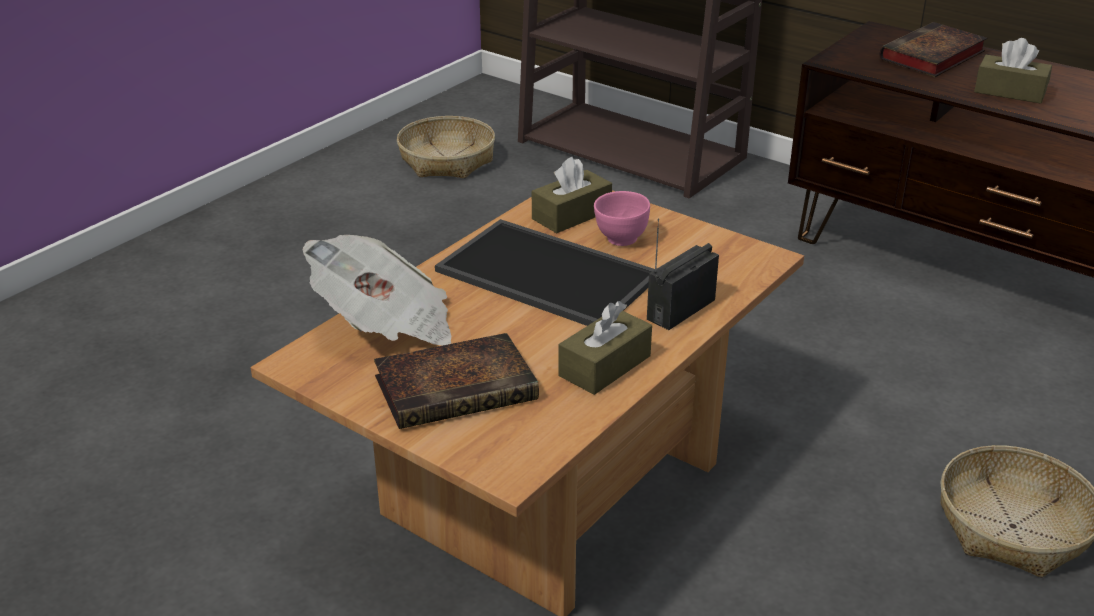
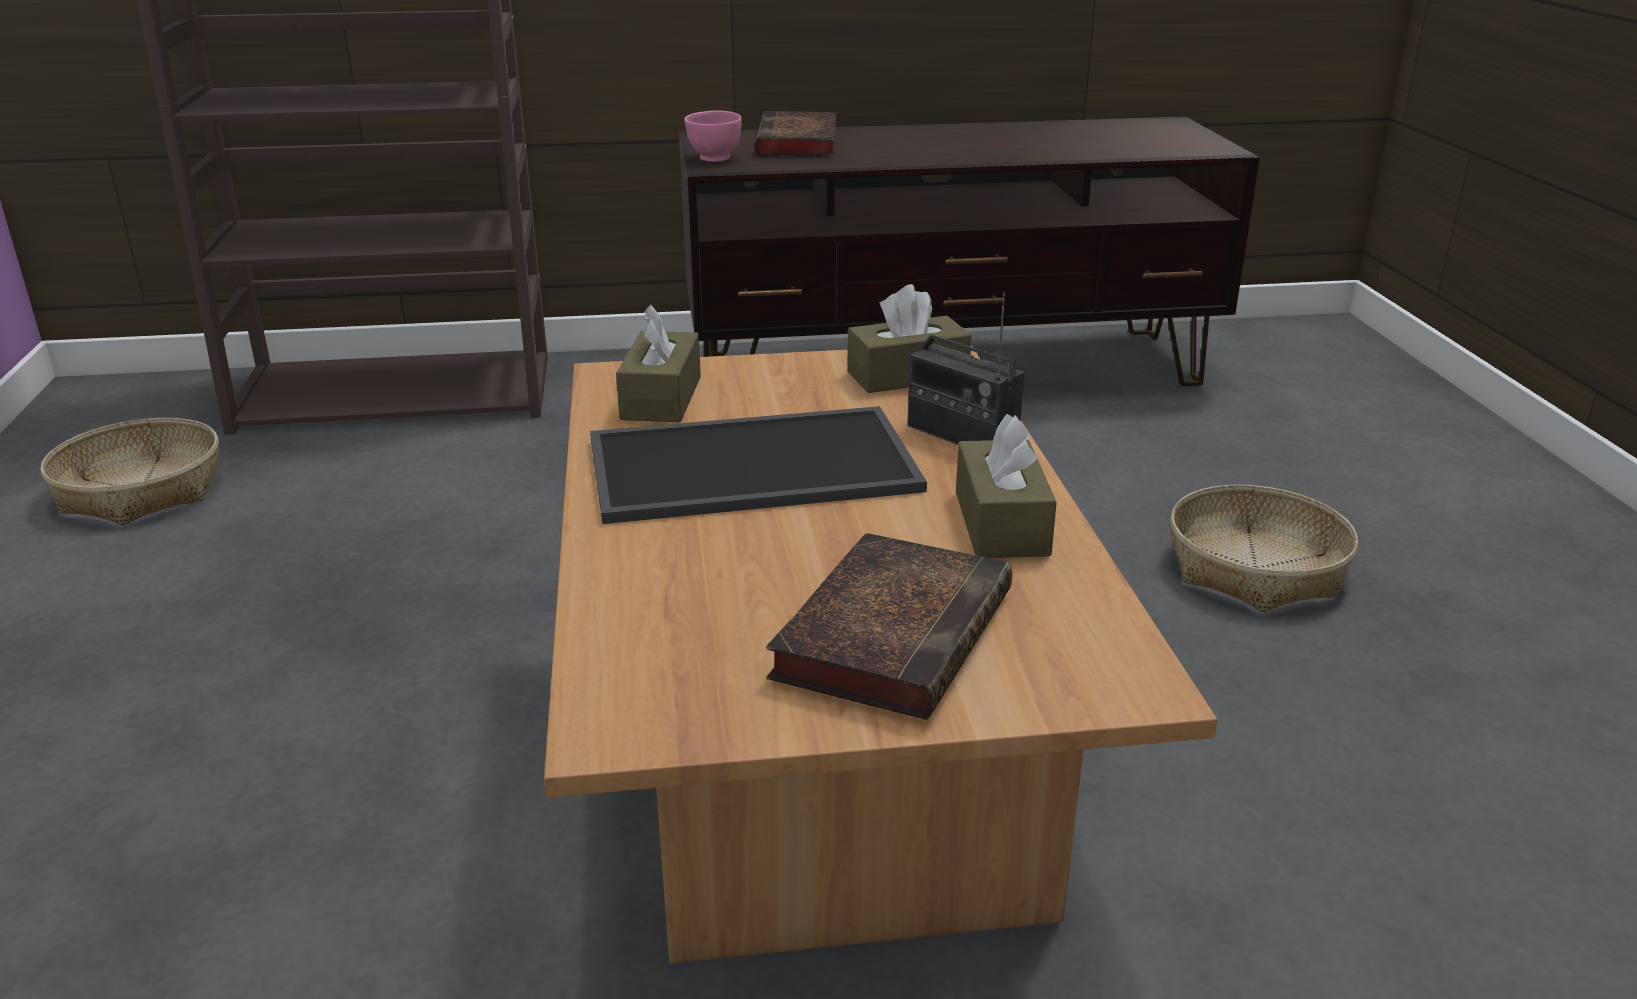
camera: 45 degrees left, 5 degrees down
(386, 324) = (654, 613): newspaper -> none
(620, 239) = (766, 399): pink bowl -> pink bowl (714, 158)
(680, 309) = (961, 435): radio -> radio turned 45 degrees counterclockwise
(1010, 92) = (919, 151): brown tissue box -> brown tissue box (907, 376)

